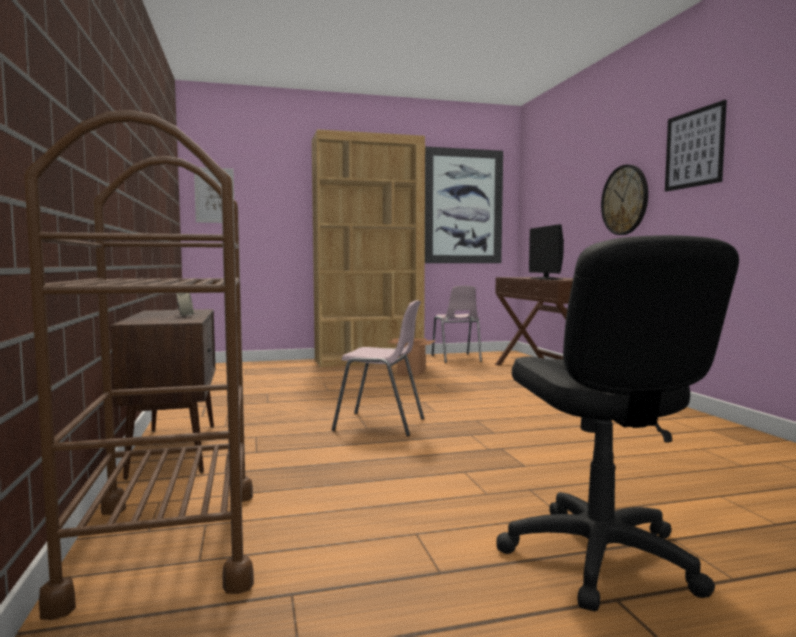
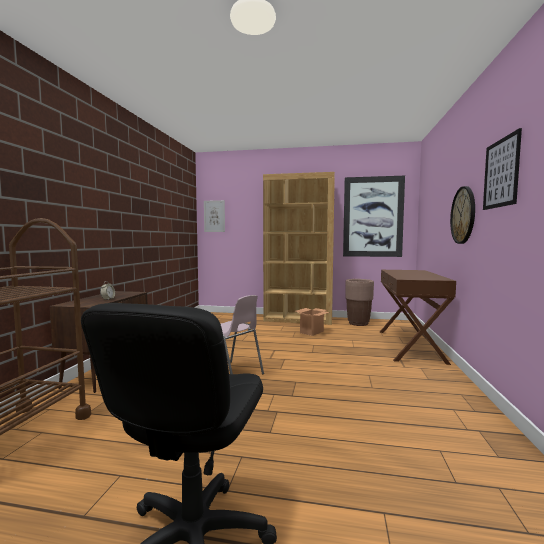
camera: 25 degrees right, 0 degrees up
(456, 358) = (358, 323): pink chair -> brown planter
(546, 279) = (401, 275): monitor -> none

